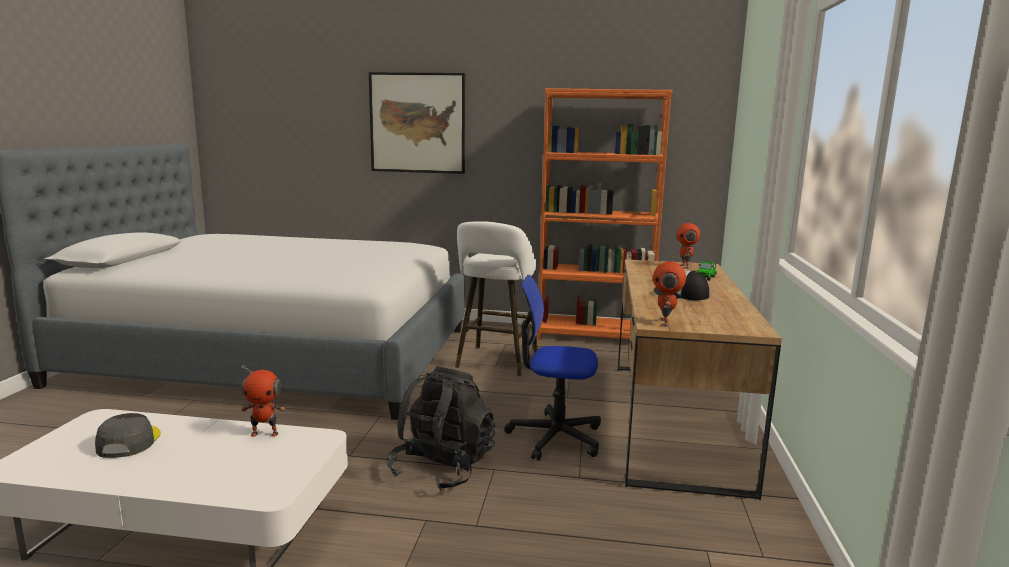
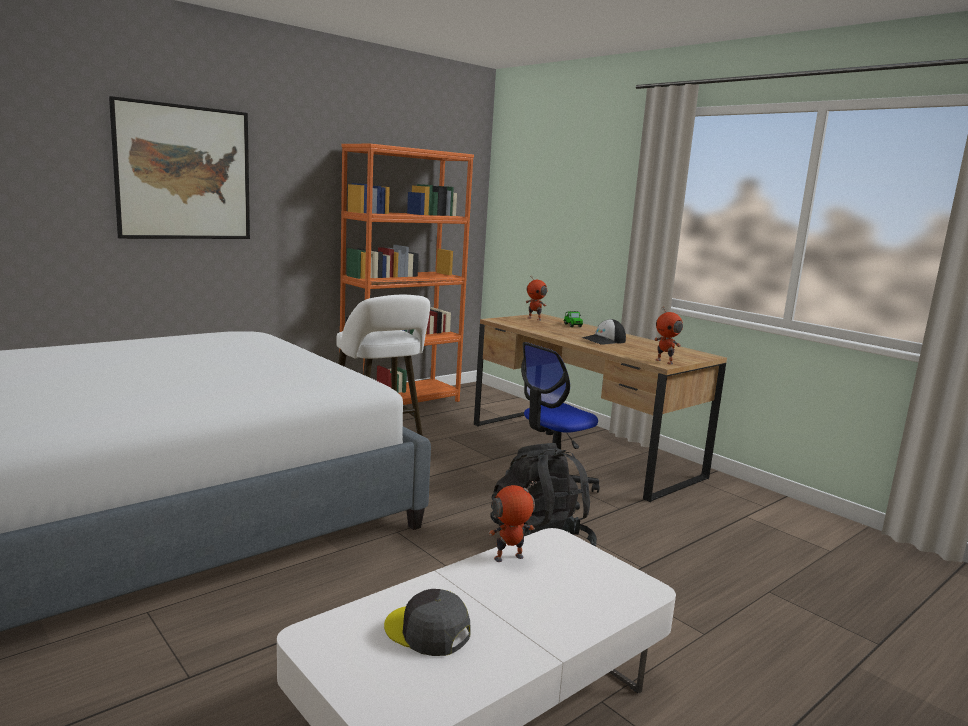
camera: 50 degrees left, 0 degrees up
(265, 433) = (509, 559): toy robot -> toy robot turned 150 degrees counterclockwise

